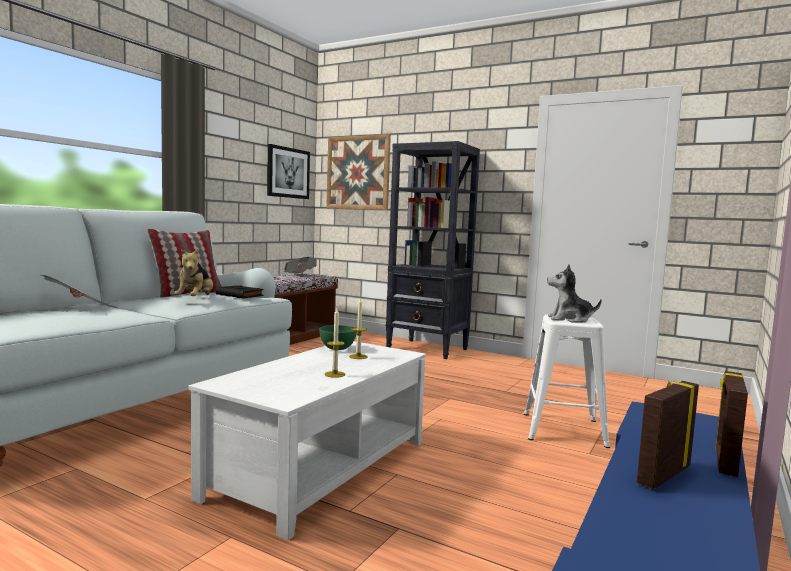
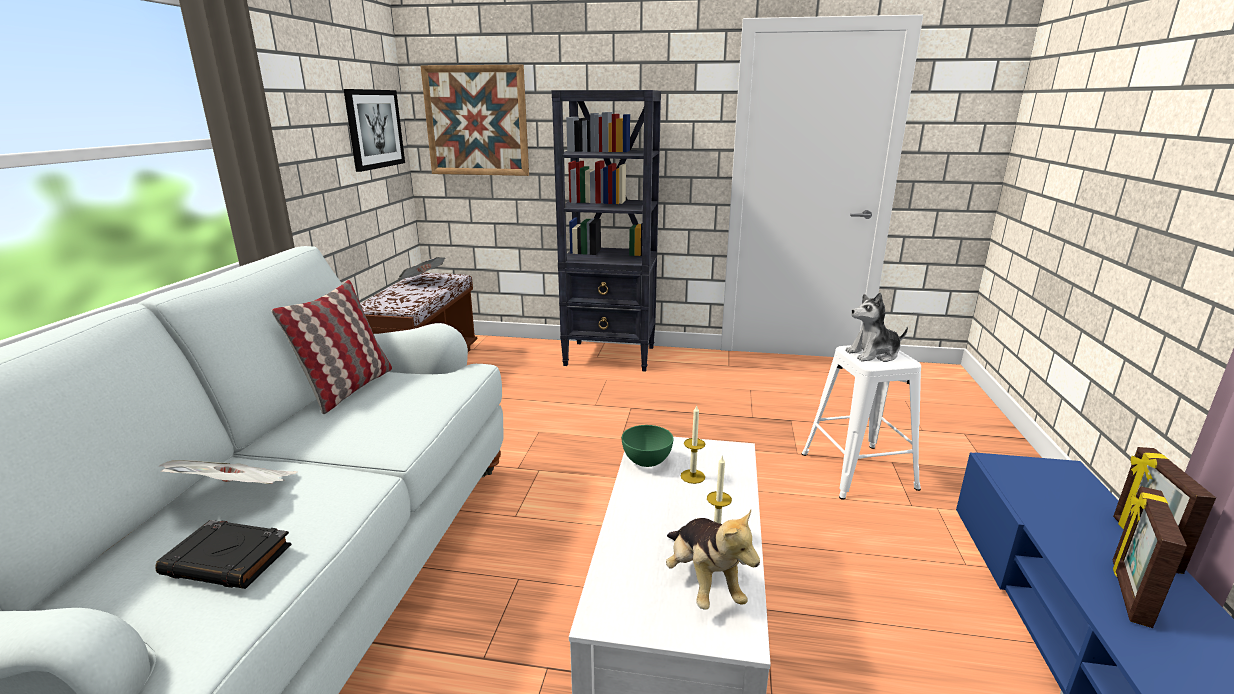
camera: 20 degrees left, 15 degrees up
(195, 299) = (390, 411): plush toy -> plush toy (703, 583)
(240, 295) = (435, 379): black book -> black book (229, 560)

